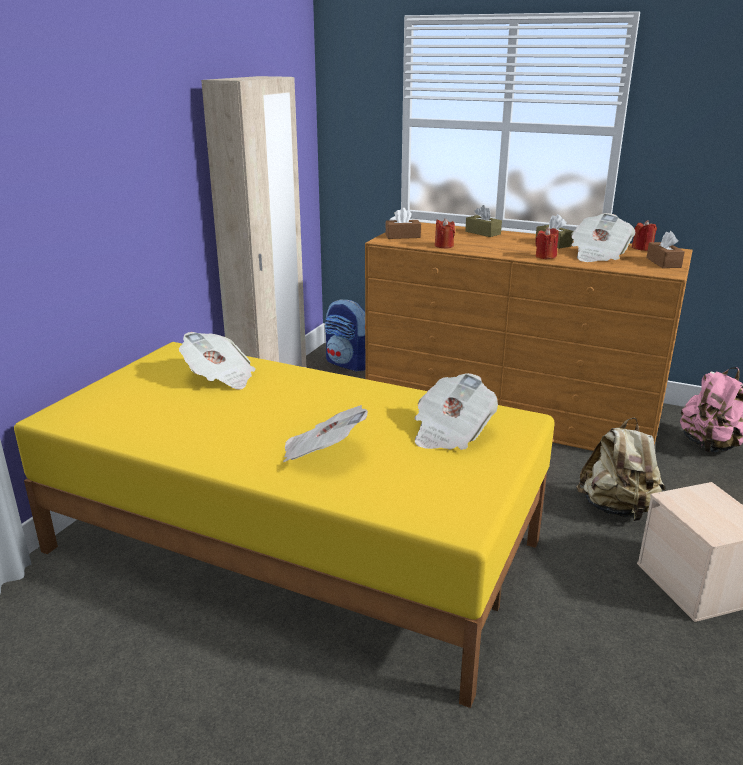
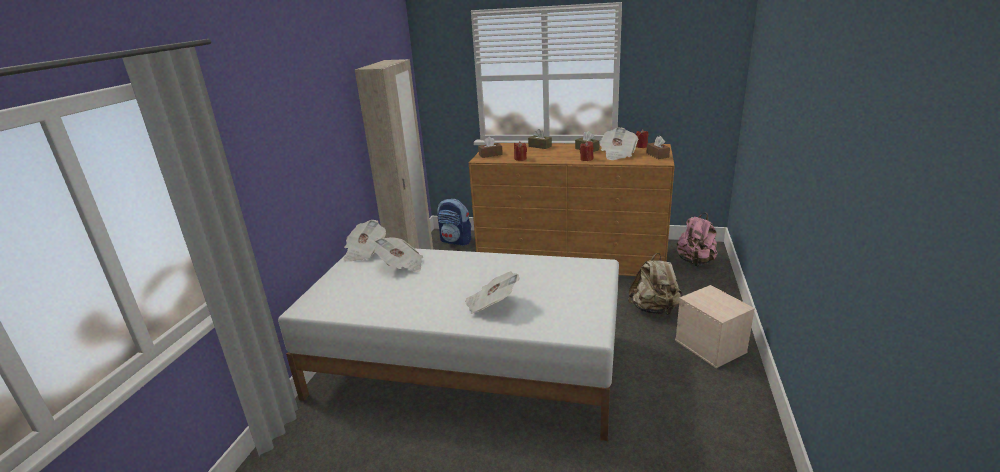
camera: 10 degrees left, 0 degrees up
(292, 544) = (465, 365): yellow bed -> white bed
(450, 433) = (562, 279): newspaper -> newspaper (364, 252)

